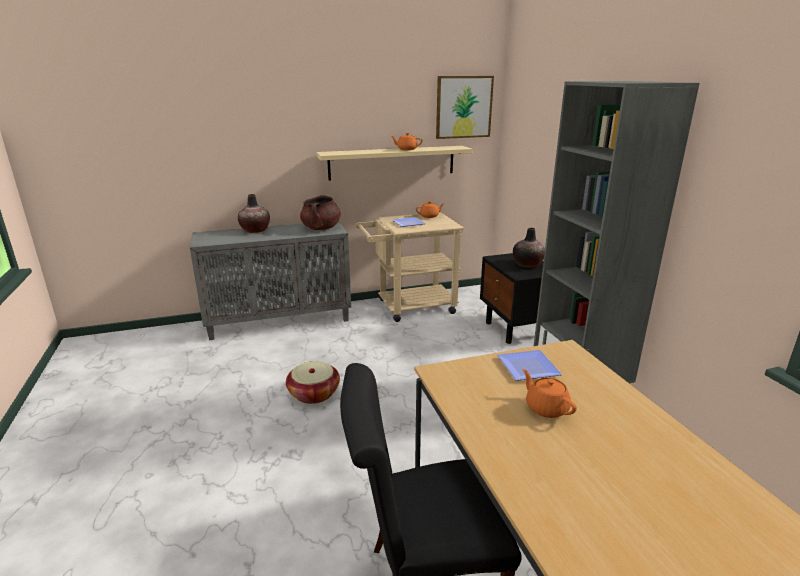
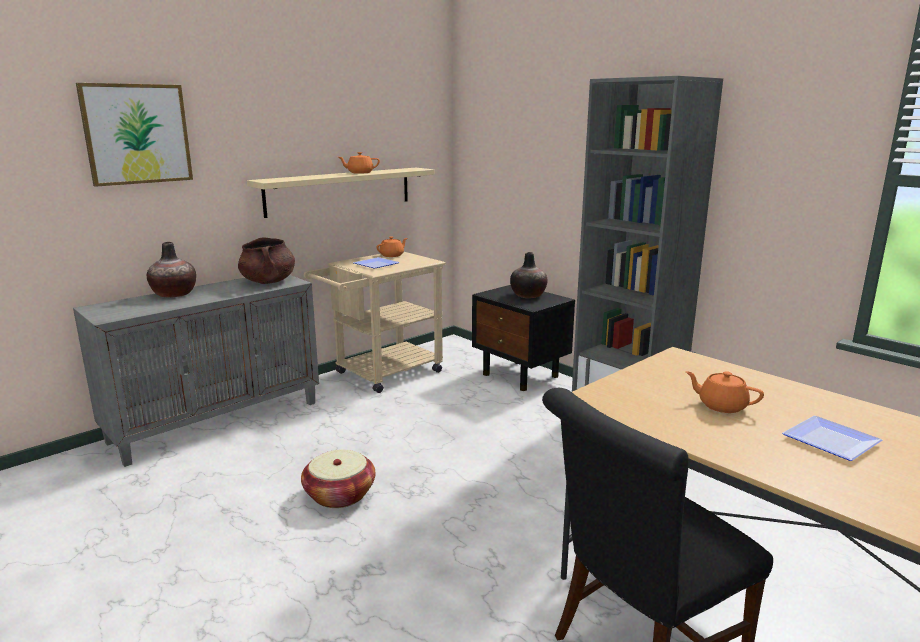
camera: 25 degrees left, 5 degrees down
(463, 107) = (414, 121): picture -> picture (137, 134)
(527, 368) = (664, 378): plate -> plate (832, 443)

